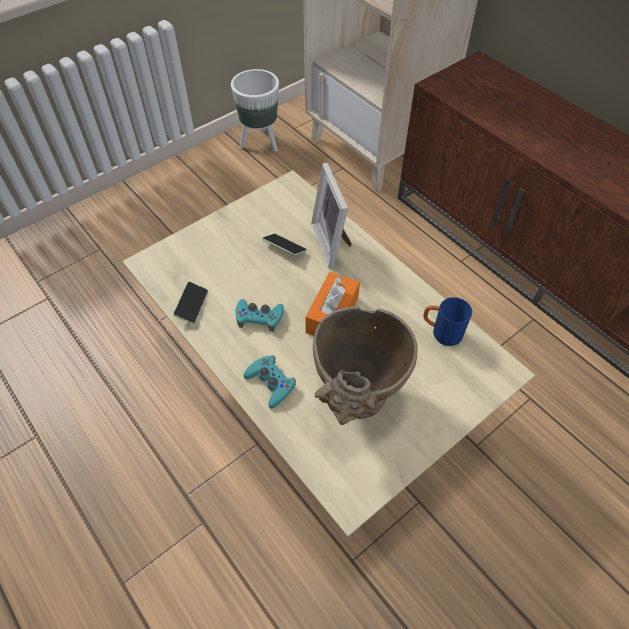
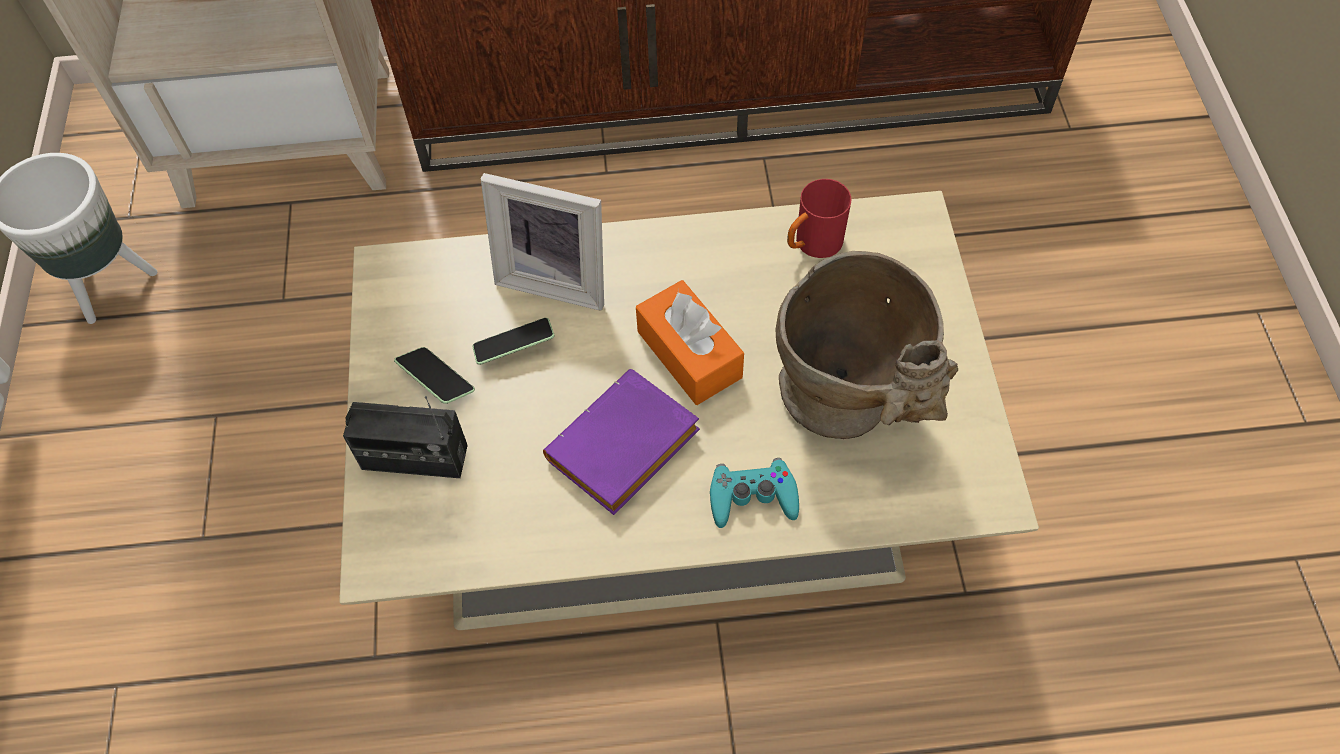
camera: 55 degrees left, 5 degrees up
(192, 306) = (529, 536): phone -> phone (436, 381)
(204, 246) = (414, 458): none -> radio
(259, 317) = (623, 451): turquoise game controller -> purple book
(441, 332) = (812, 245): blue mug -> red mug

